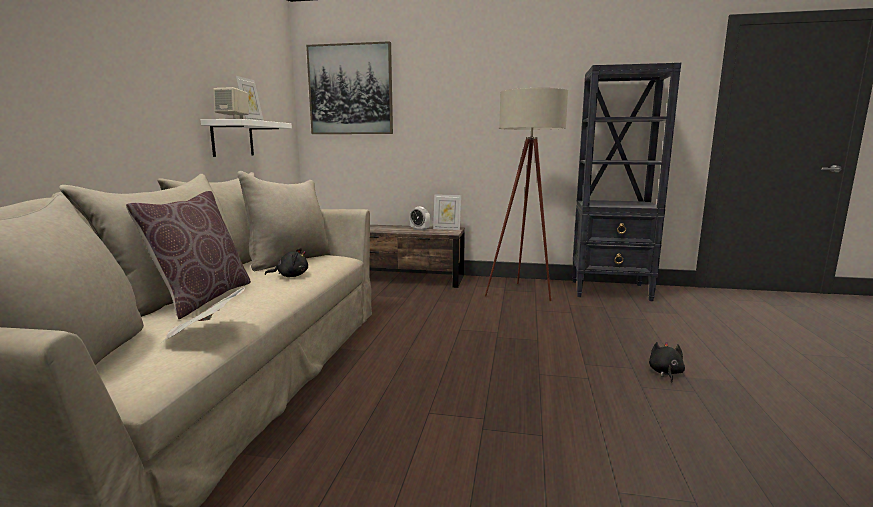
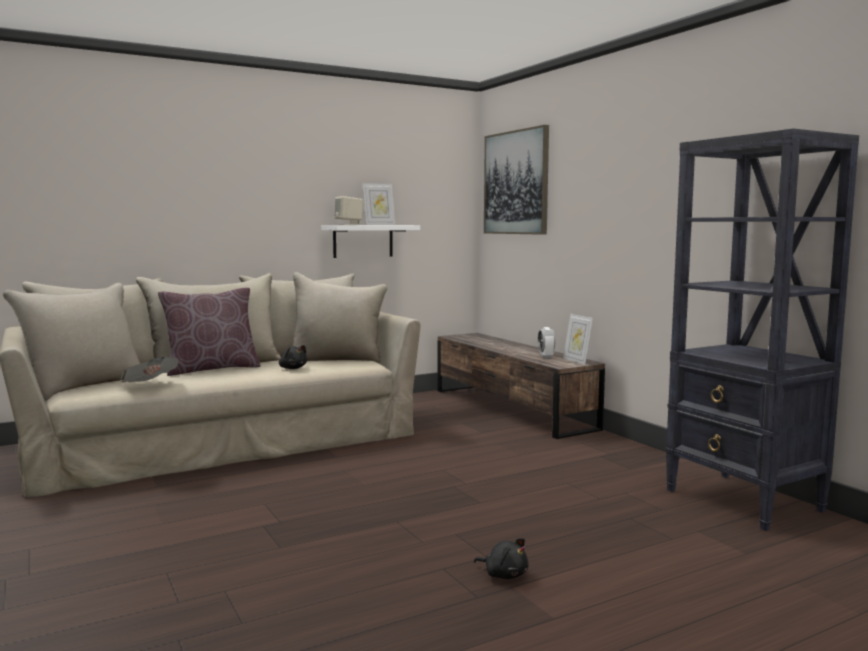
camera: 50 degrees right, 5 degrees down
(524, 295) = (604, 467): beige floor lamp -> none
(665, 372) = (504, 574): black plush toy -> black plush toy turned 60 degrees clockwise

